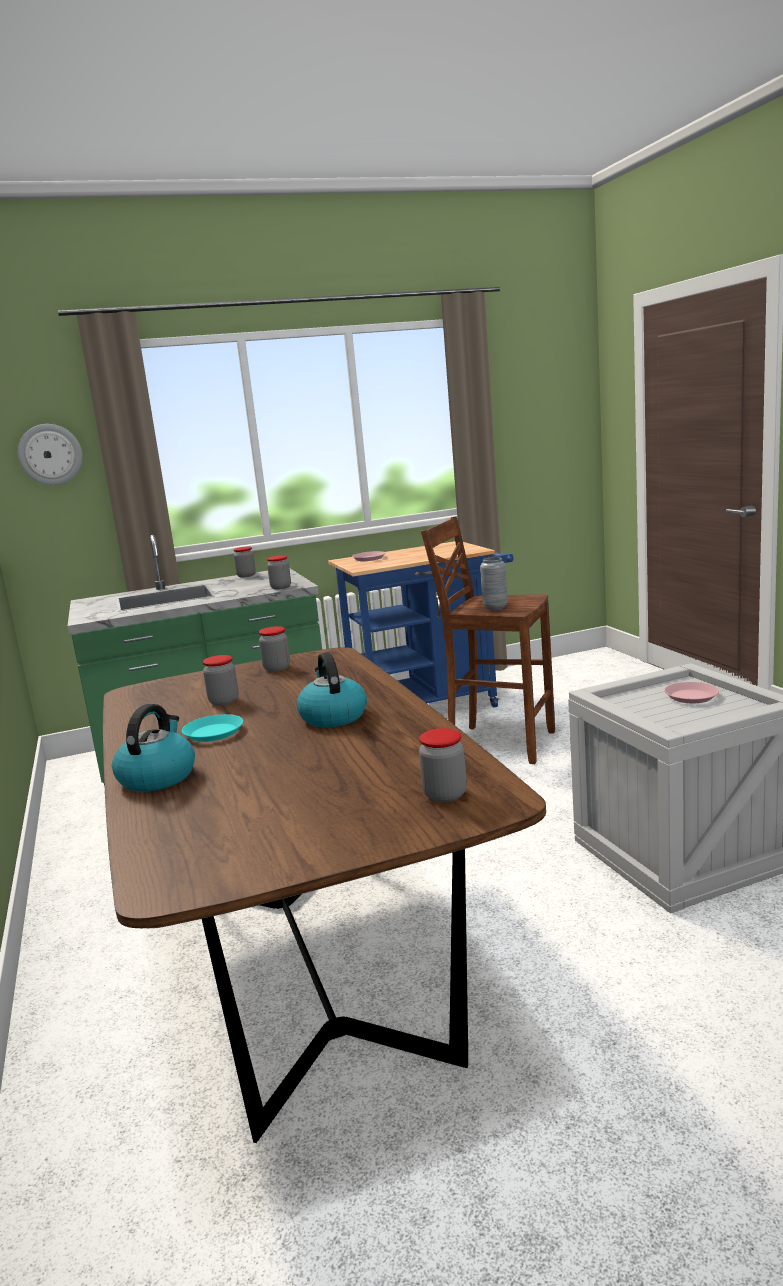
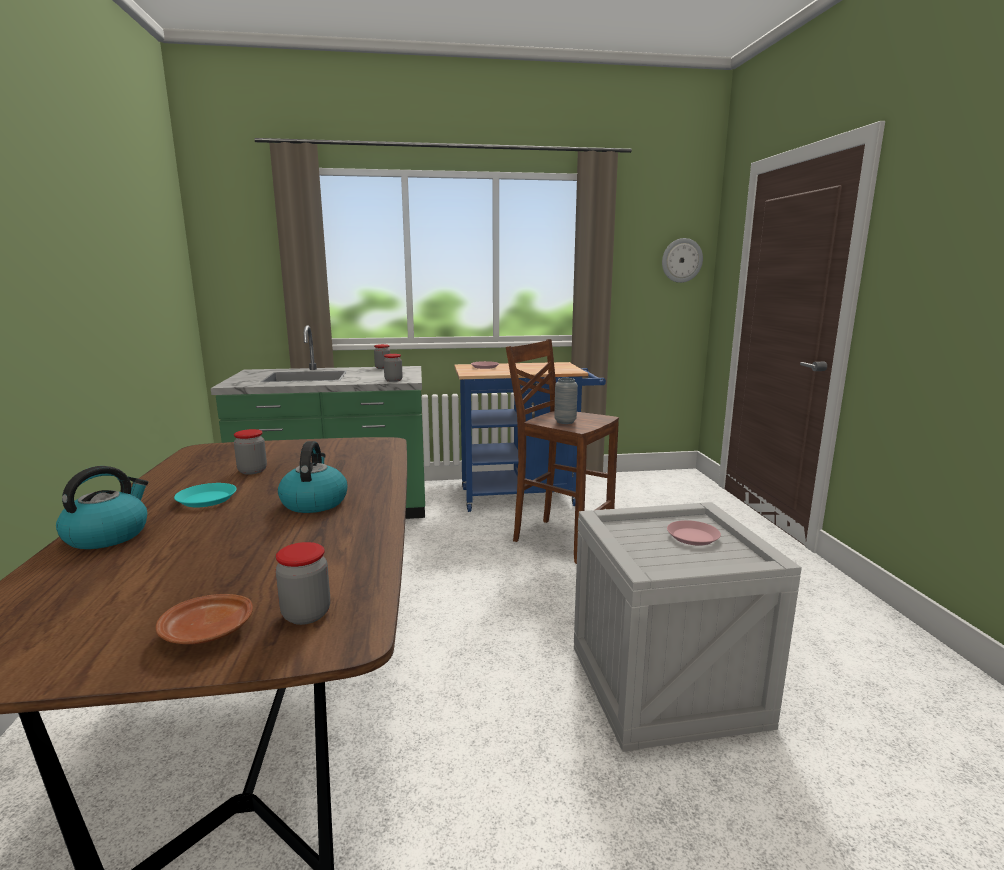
camera: 10 degrees right, 0 degrees up
(50, 454) = (244, 253): wall clock -> wall clock (681, 260)
(277, 668) = (328, 448): jar -> none
(375, 821) = (209, 632): none -> brown plate

